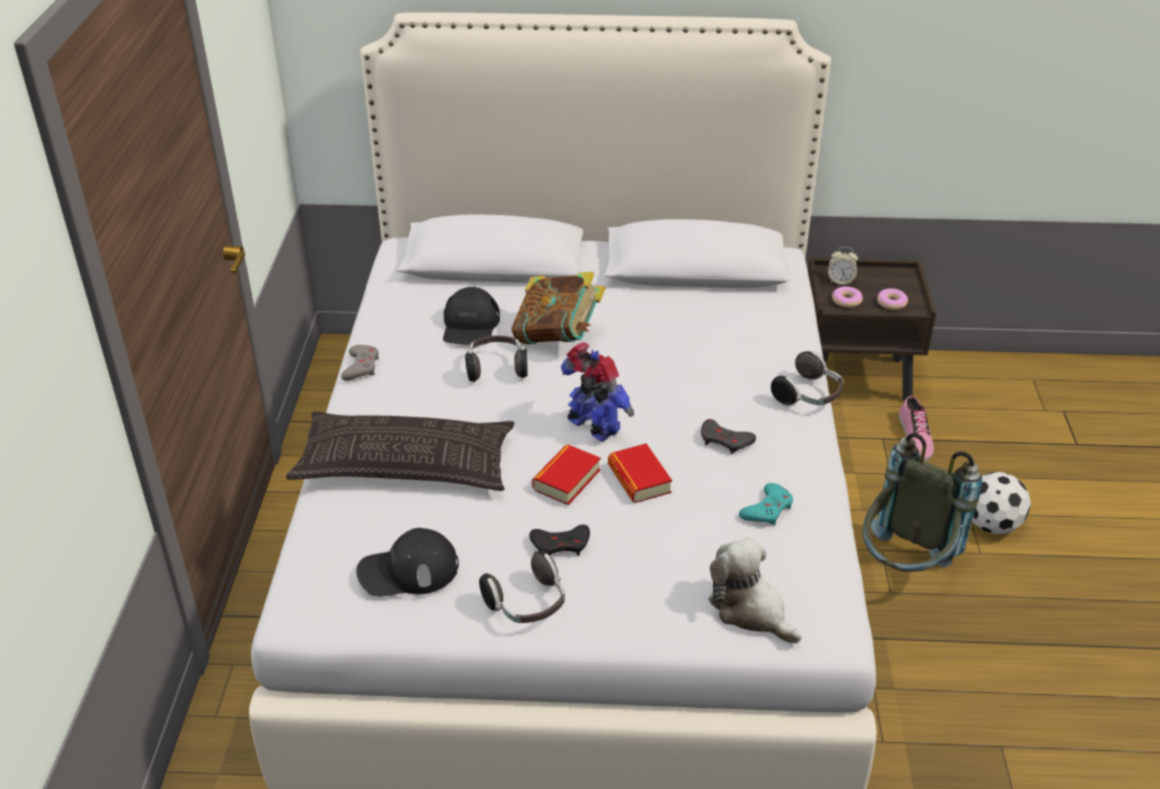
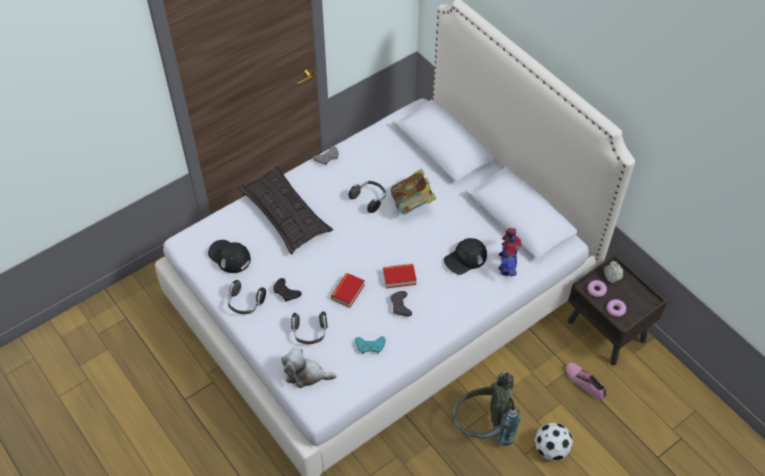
camera: 50 degrees right, 15 degrees up
(470, 325) = (389, 170): black cap -> black cap (465, 258)
(566, 479) = (323, 269): book -> book (399, 277)
(593, 427) = (364, 256): toy robot -> toy robot (507, 266)
(750, 610) = (306, 374): plush toy -> plush toy turned 90 degrees counterclockwise
(809, 396) = (463, 317): headphones -> headphones (310, 333)
(914, 437) = (585, 382): shoe -> shoe turned 90 degrees clockwise

